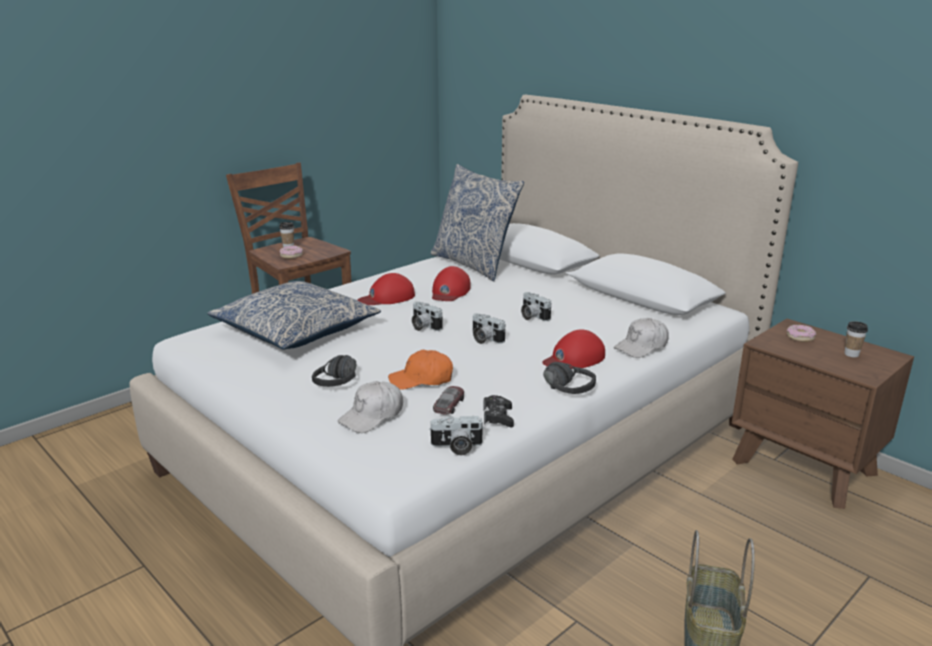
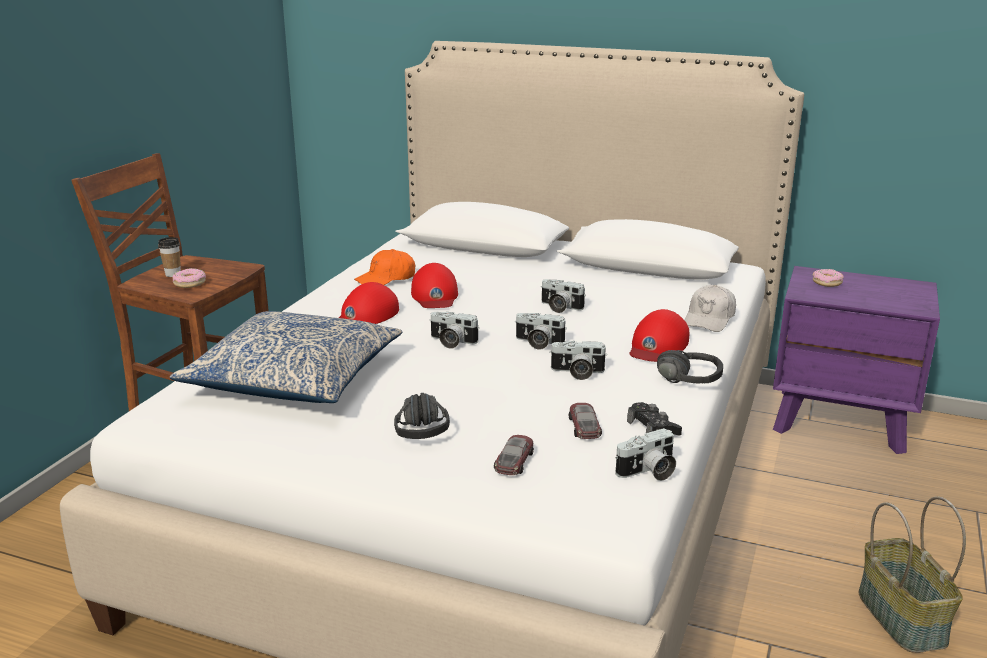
camera: 25 degrees left, 0 degrees up
(372, 416) = (514, 461): white cap -> toy car
(421, 380) = (521, 405): orange cap -> orange cap (386, 279)
(474, 264) = (425, 259): pillow -> none
(488, 366) = (577, 373): none -> camera
(804, 467) = (841, 421): brown nightstand -> purple nightstand
(851, 354) = (886, 290): cup -> none

